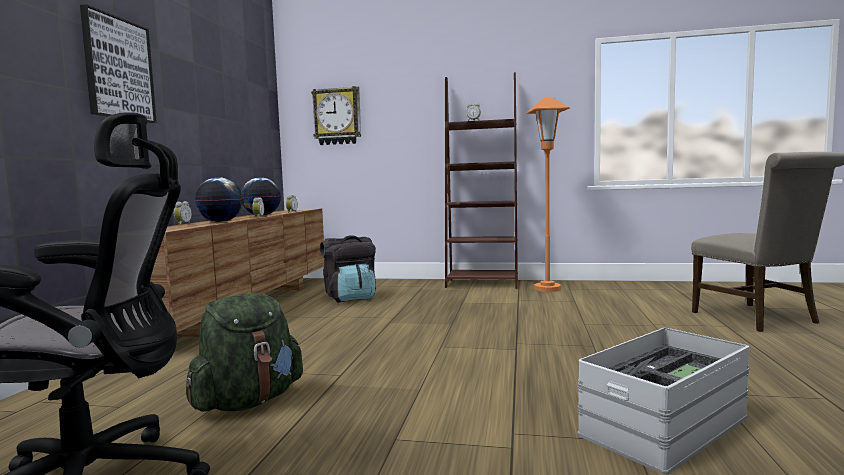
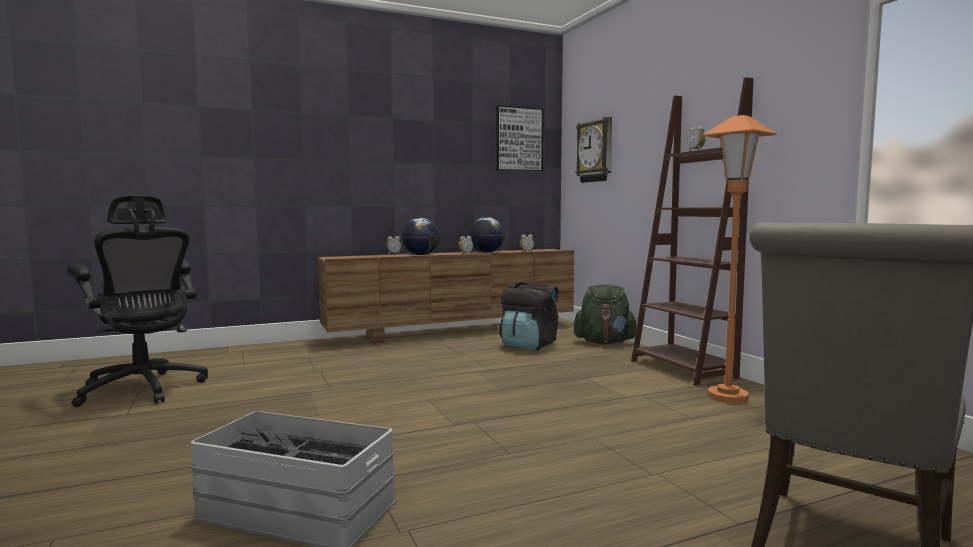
camera: 55 degrees right, 0 degrees up
(118, 69) = (347, 139): picture -> picture (519, 139)
(248, 401) = (266, 382): green backpack -> green backpack (604, 342)

